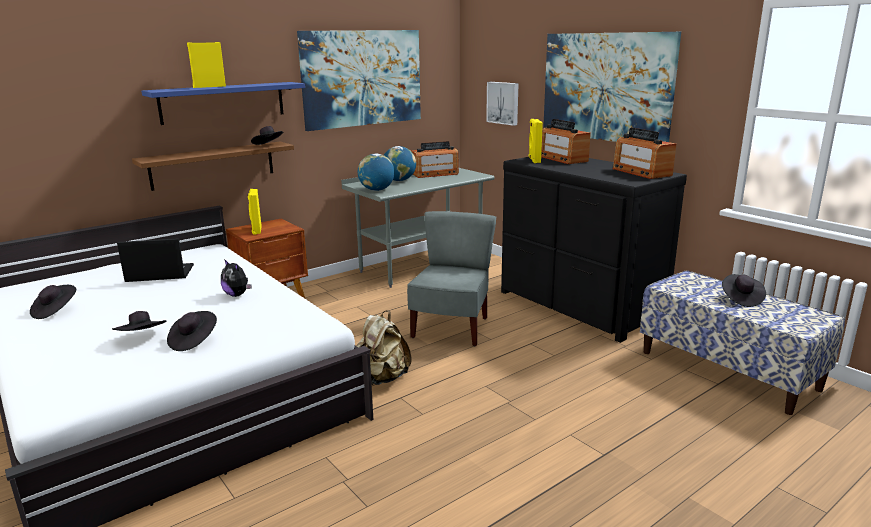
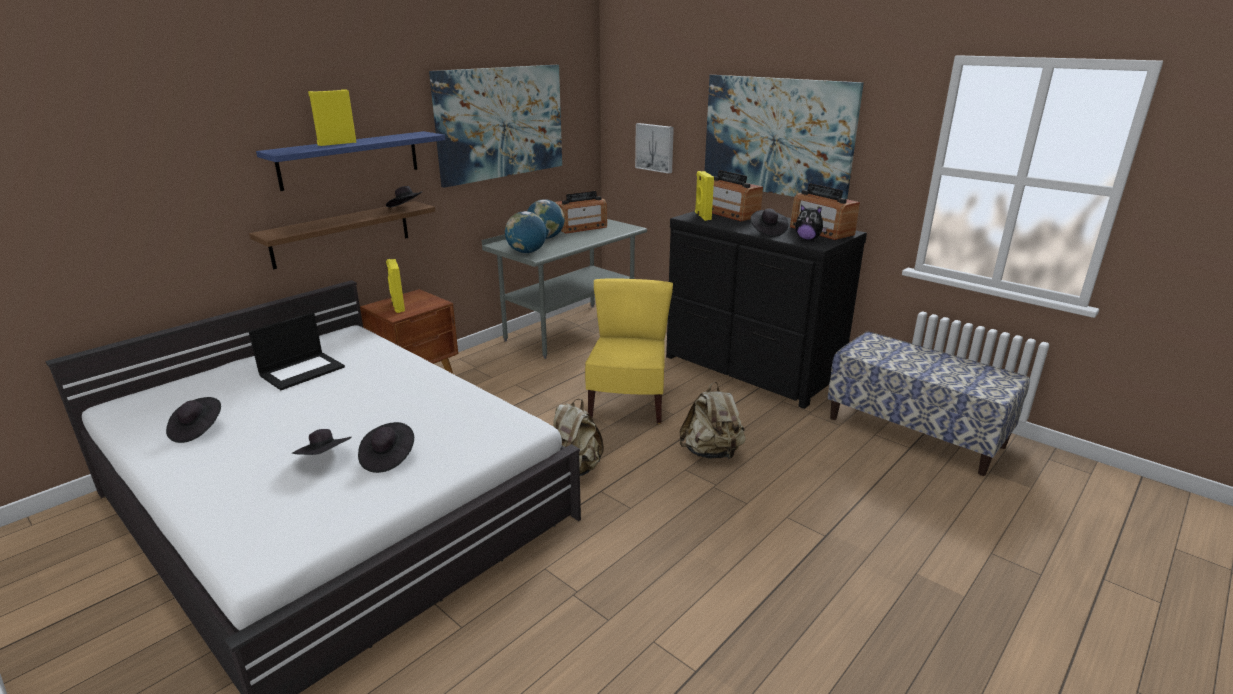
camera: 10 degrees left, 5 degrees up
(159, 274) = (302, 370): laptop -> laptop turned 150 degrees clockwise
(237, 295) = (411, 393): plush toy -> plush toy (808, 239)
(452, 328) = (628, 404): grey chair -> yellow chair
(516, 374) = (711, 453): none -> beige backpack
(741, 299) = (930, 362): black hat -> black hat (767, 232)

